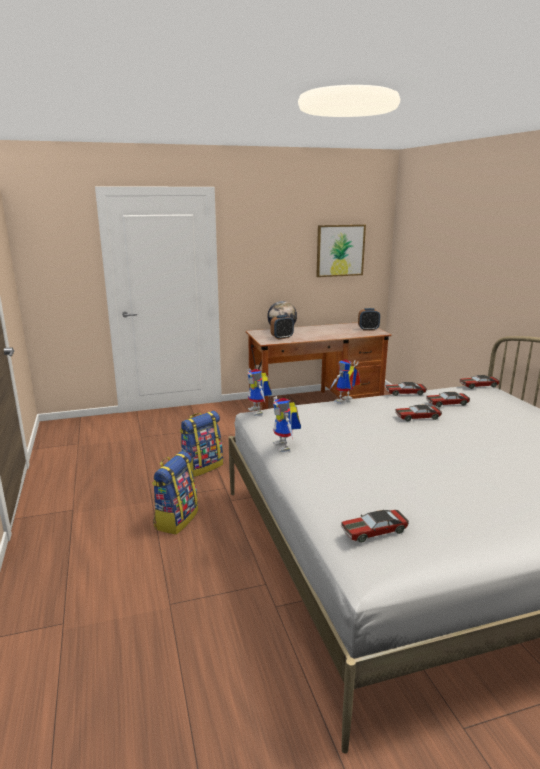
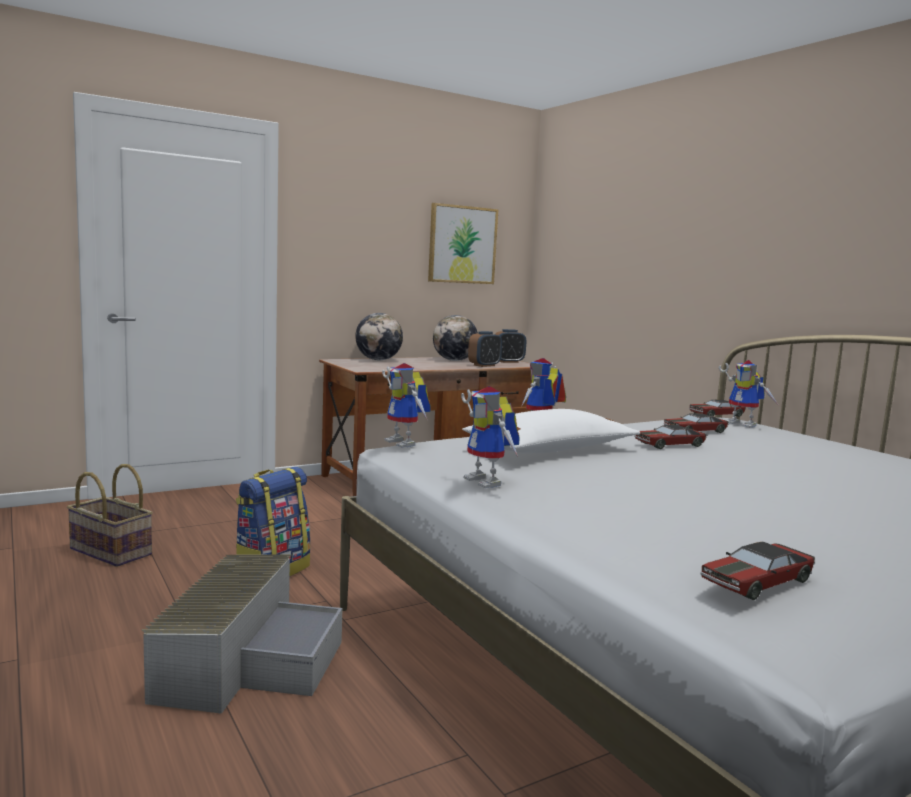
camera: 15 degrees left, 10 degrees down
(123, 449) = (109, 552): none -> basket
(176, 519) = (247, 658): backpack -> grey storage box
(282, 337) = (384, 366): alarm clock -> alarm clock (484, 365)
(331, 329) = (454, 360): none -> globe
(337, 420) = (550, 450): none -> white pillow
(405, 393) = (622, 422): toy car -> none
(490, 396) = (745, 424): none -> toy robot

